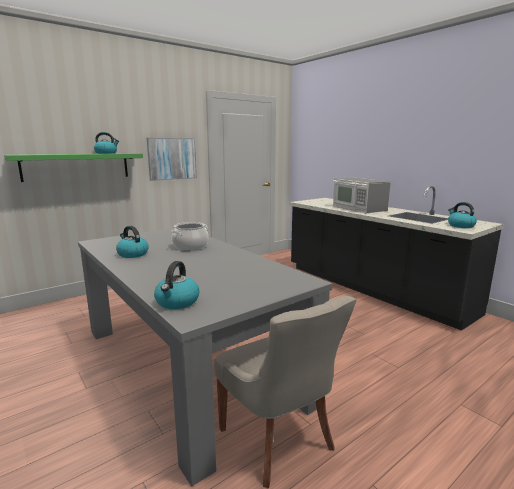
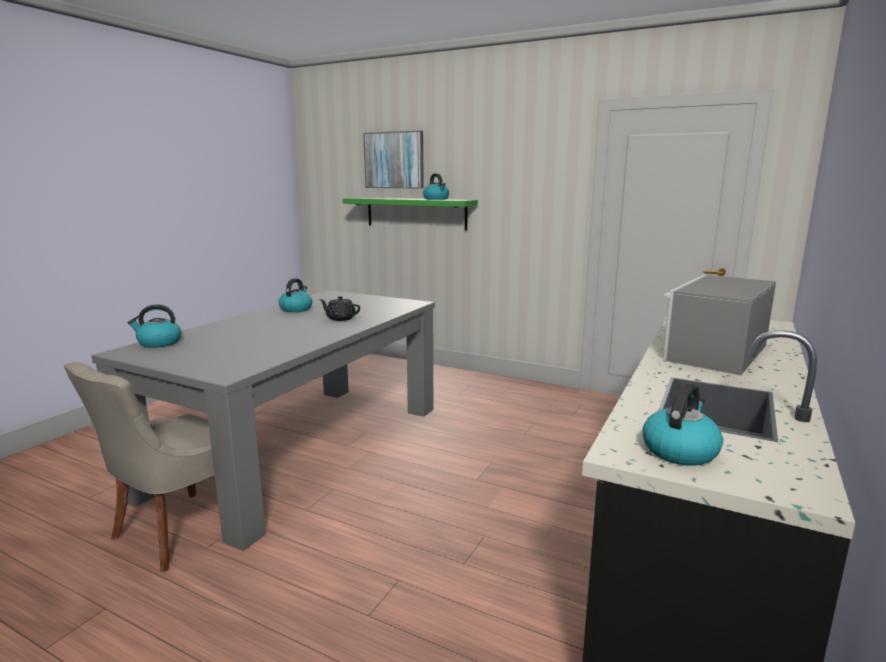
camera: 65 degrees right, 0 degrees up
(172, 158) = (529, 210): picture -> picture (394, 160)
(190, 246) = (340, 318): cooking pot -> black teapot

